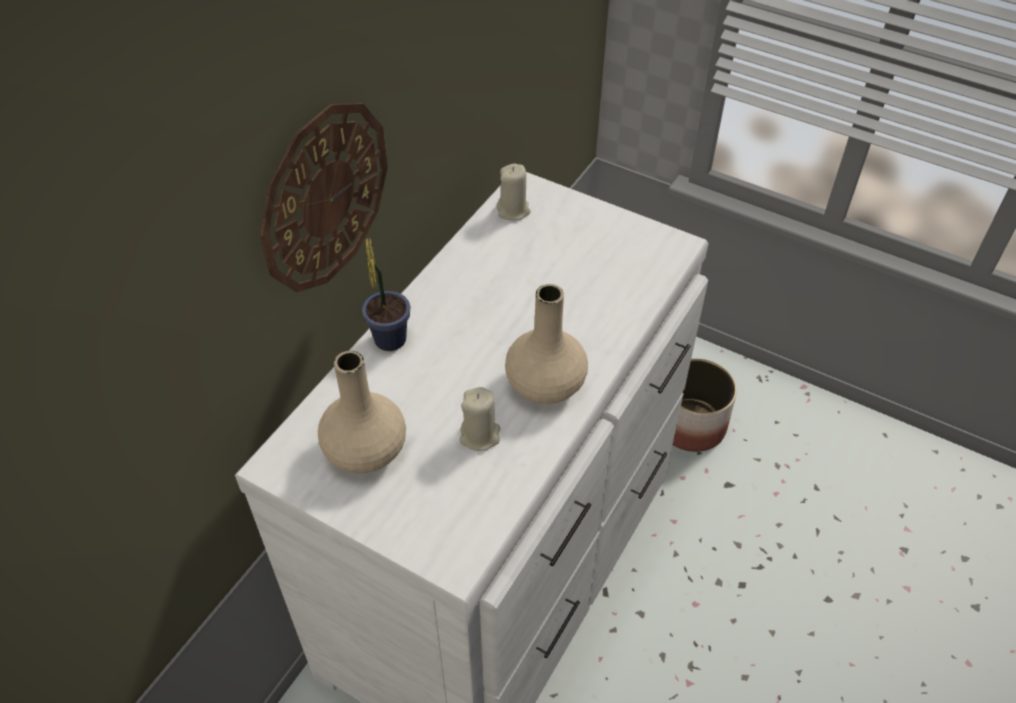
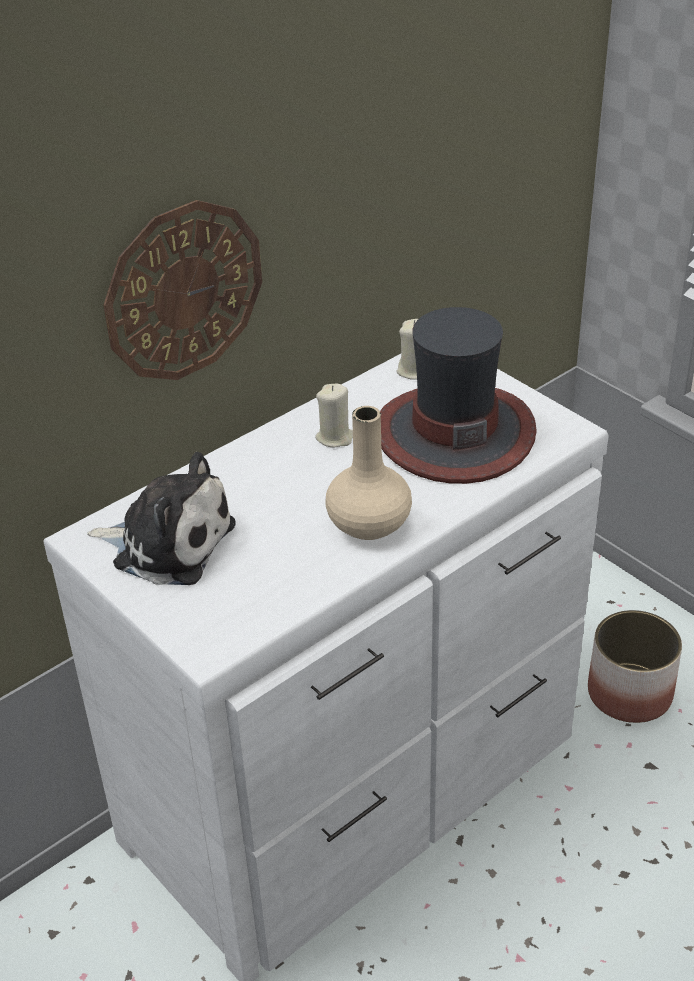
camera: 20 degrees right, 10 degrees down
(364, 449) = (168, 543): beige vase -> plush toy
(390, 336) = (238, 455): potted plant -> none
(480, 435) = (282, 554): beige candle -> beige candle (335, 437)
(578, 270) = (454, 433): none -> hat

